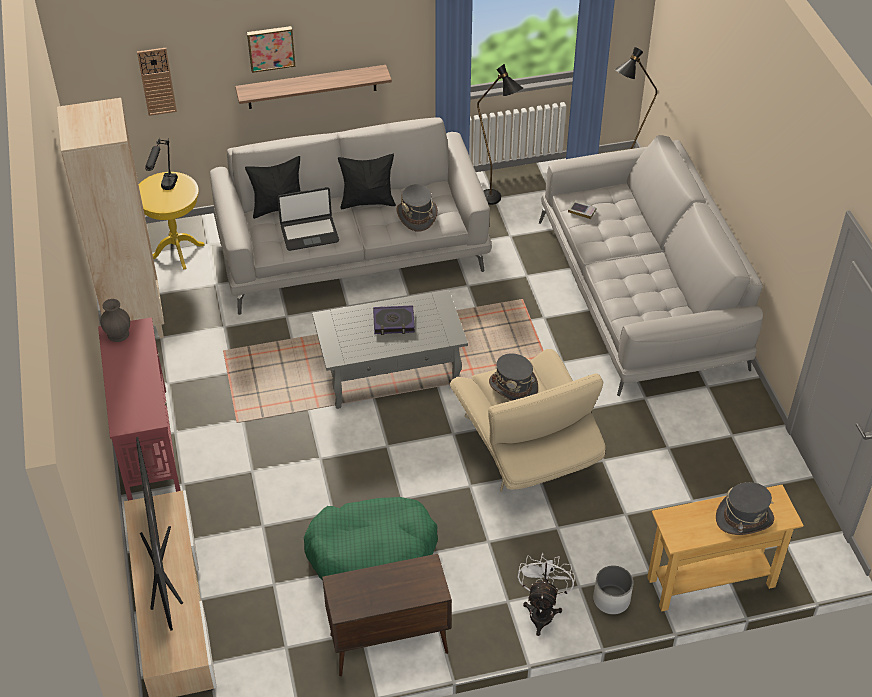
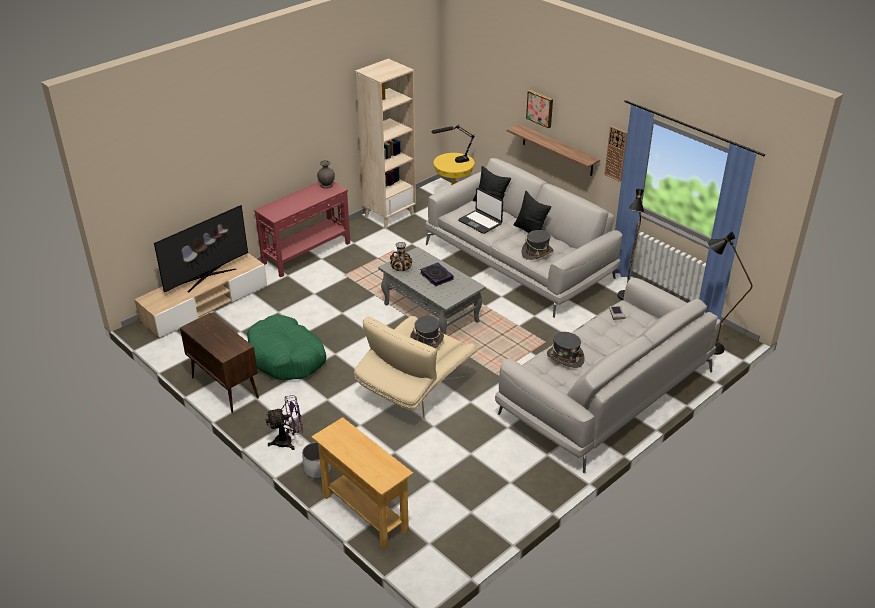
camera: 60 degrees right, 10 degrees down
(157, 81) = (483, 97): wall clock -> wall clock (616, 153)
(346, 347) = (400, 267): none -> vase
(542, 610) = (288, 441): white fan -> purple fan
(744, 518) = (366, 462): grey hat -> grey hat (565, 357)

